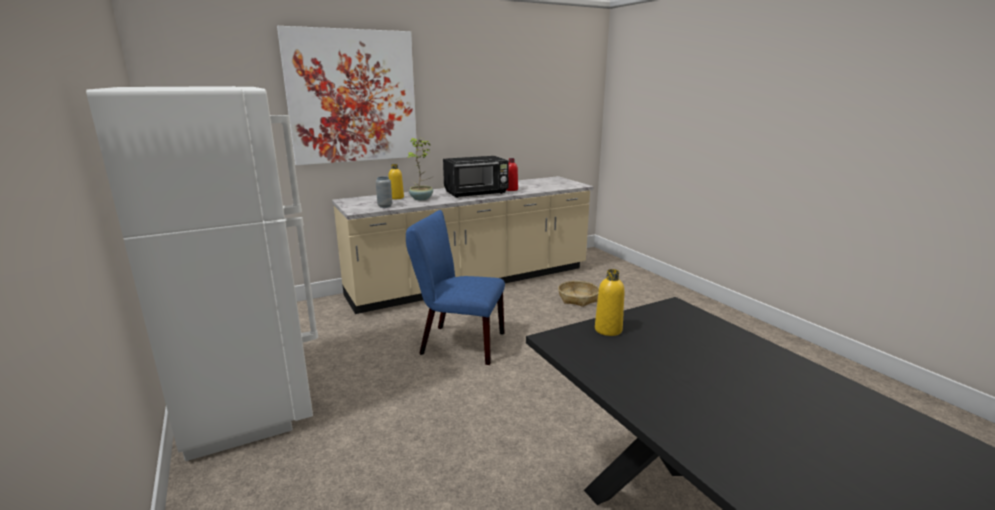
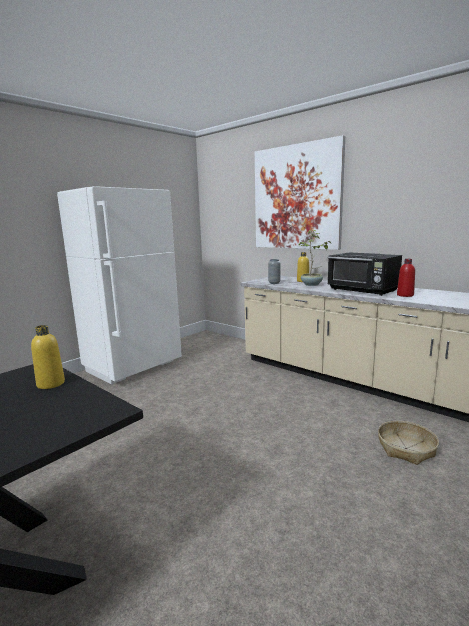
camera: 70 degrees right, 5 degrees down
(457, 343) = (238, 404): blue chair -> none

